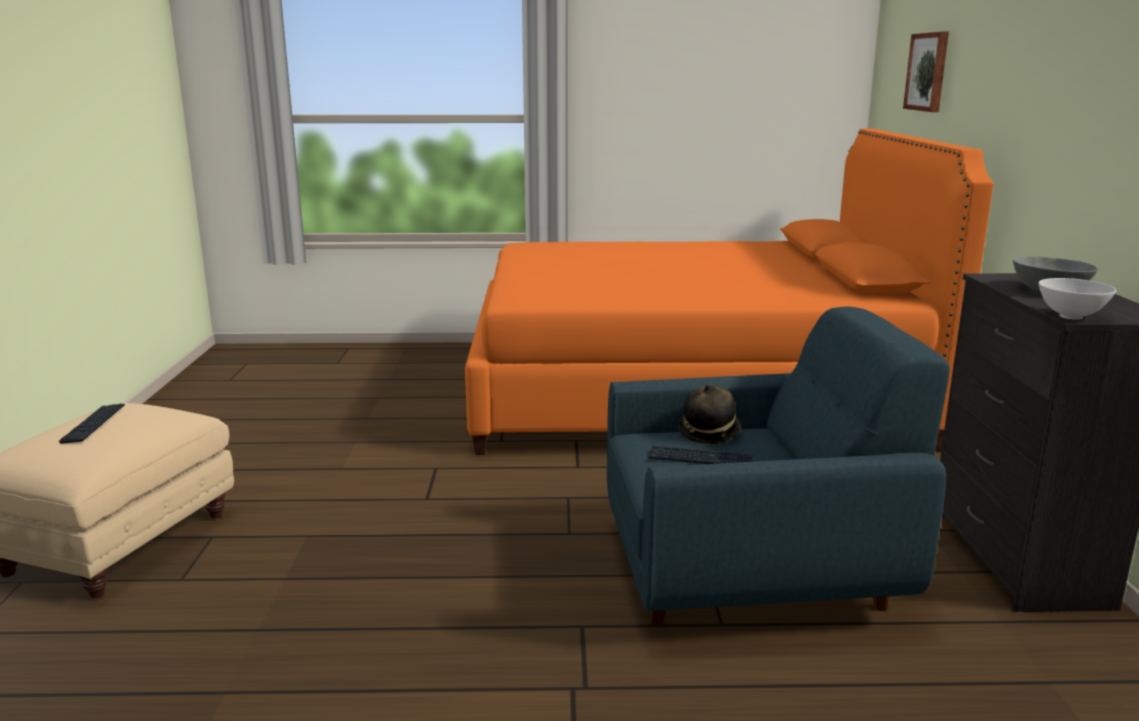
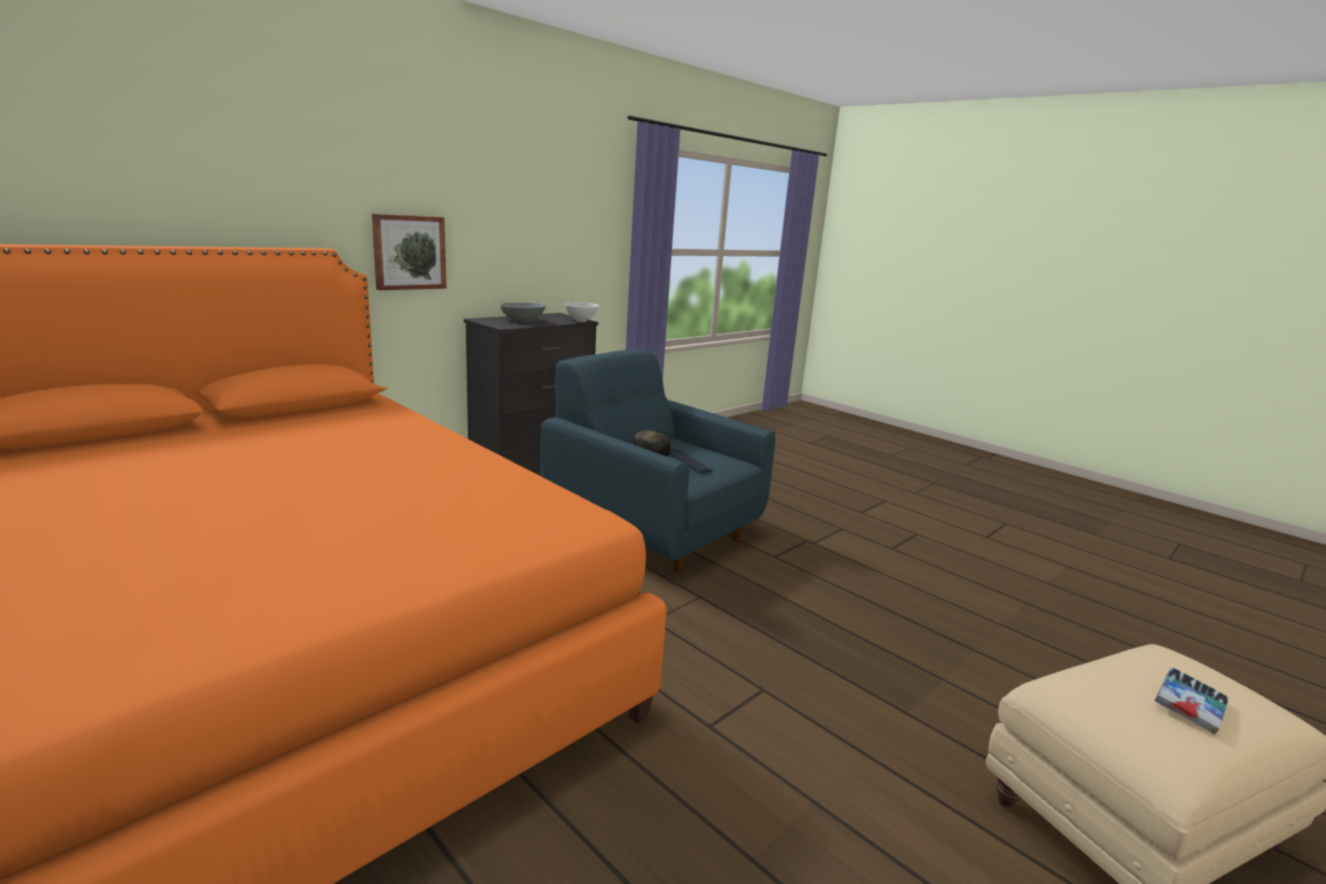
camera: 135 degrees left, 0 degrees up
(93, 424) = (1189, 706): keyboard -> book
(928, 72) = (101, 161): picture -> picture (409, 252)

